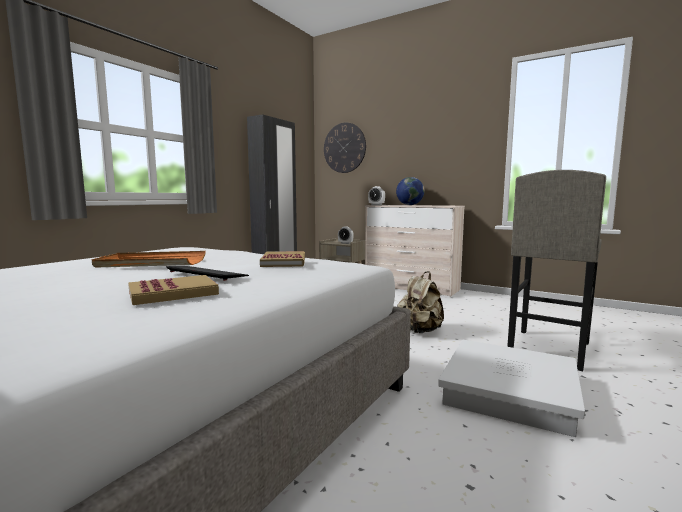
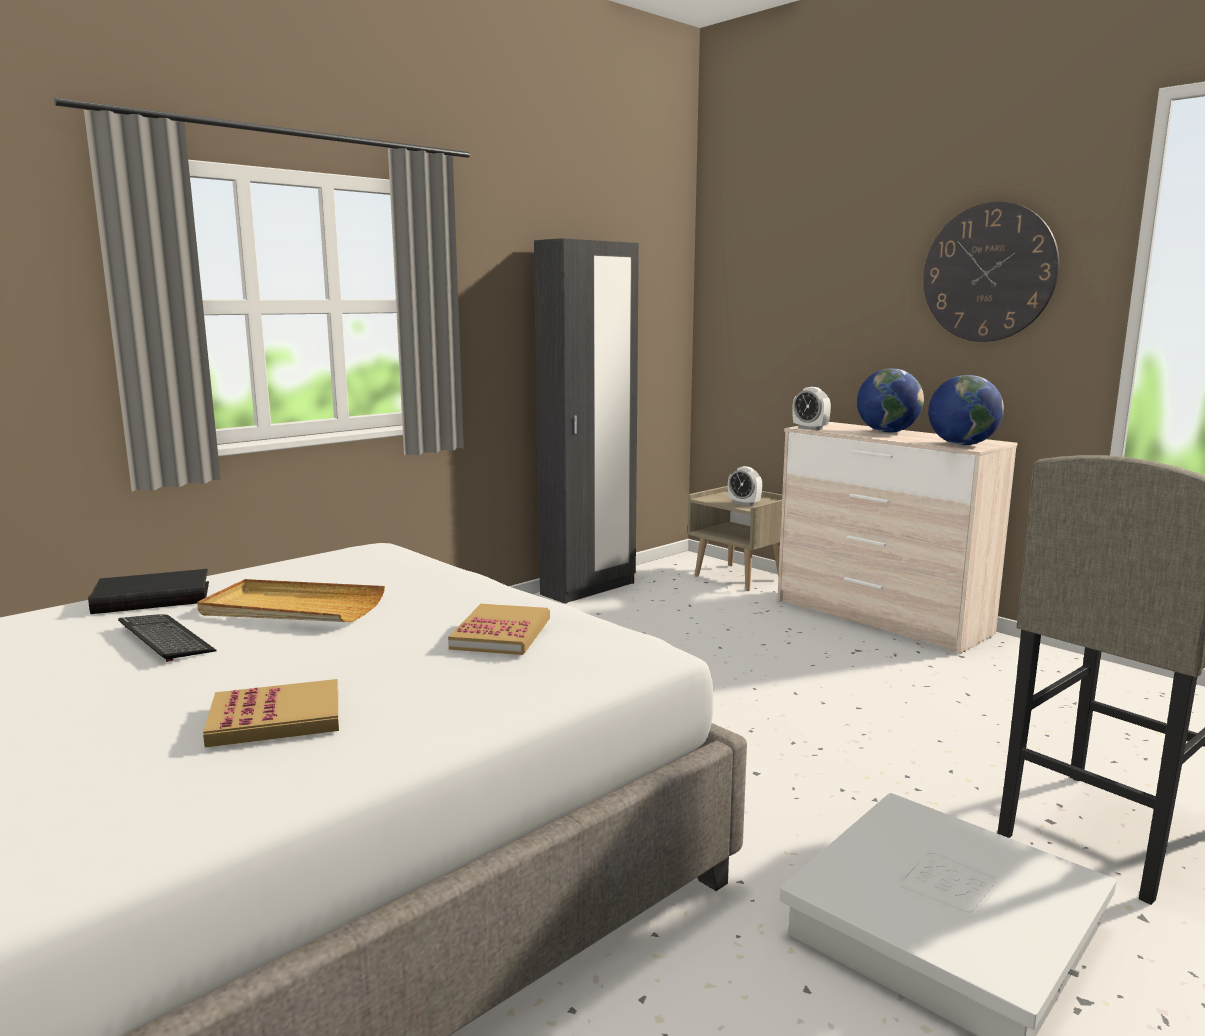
camera: 15 degrees right, 5 degrees up
(57, 264) = (154, 597): none -> black book
(151, 263) = (292, 608): orange tray -> beige tray
(206, 274) = (351, 663): keyboard -> keyboard (165, 638)
(344, 148) = (757, 286): wall clock -> wall clock (988, 273)
(420, 331) = (836, 745): beige backpack -> none
(444, 205) = (961, 444): none -> globe

